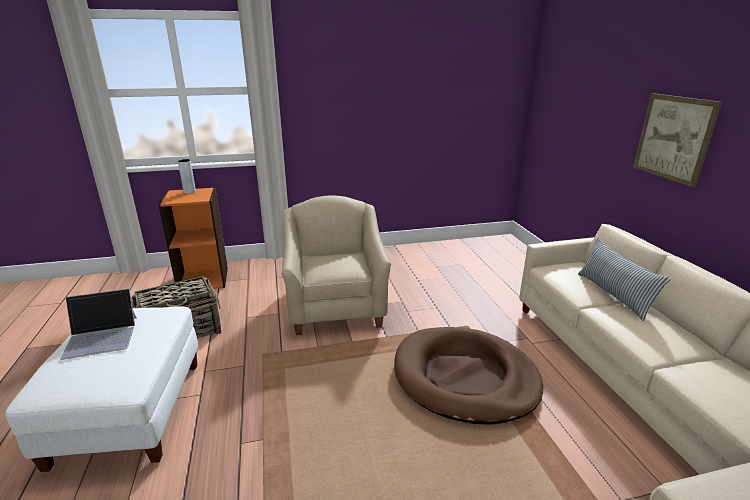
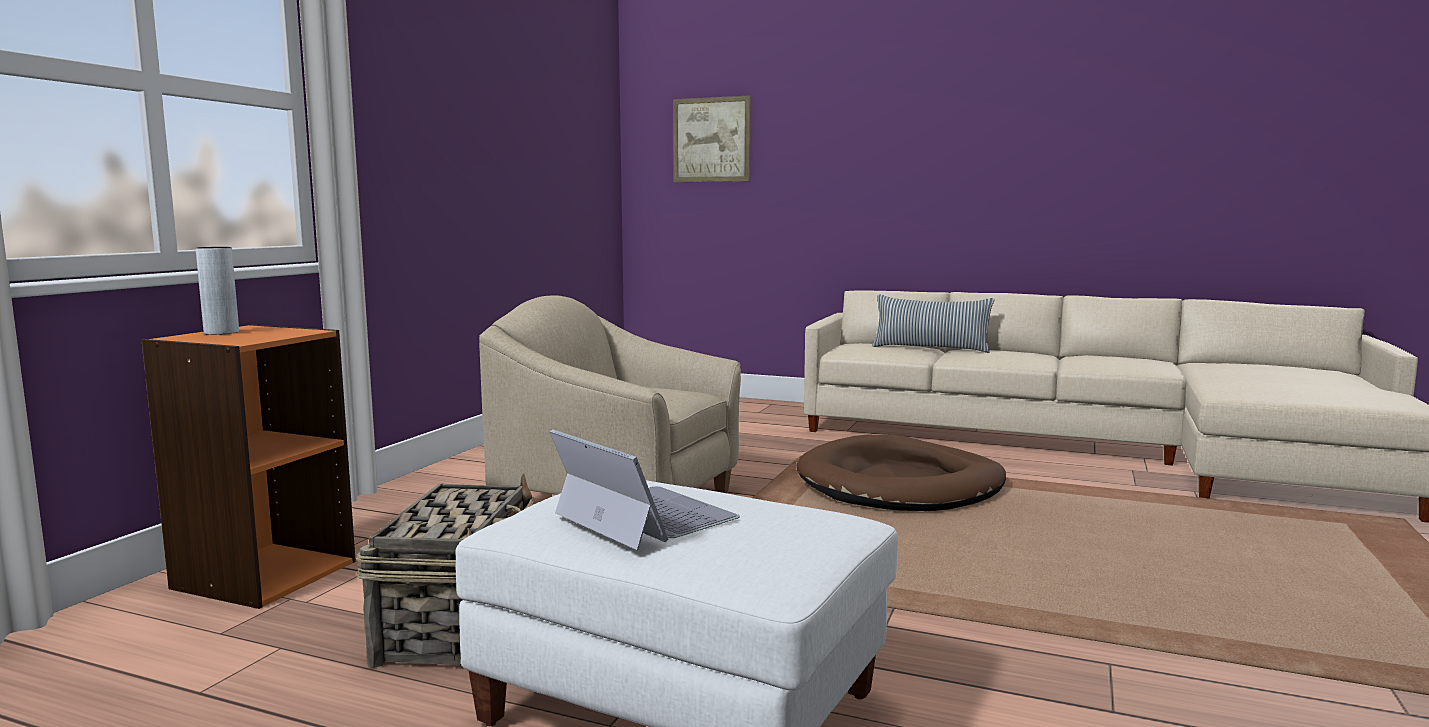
camera: 55 degrees left, 15 degrees down
(101, 337) = (644, 516): laptop -> laptop turned 60 degrees counterclockwise
(673, 138) = (894, 175): picture -> picture (711, 140)

